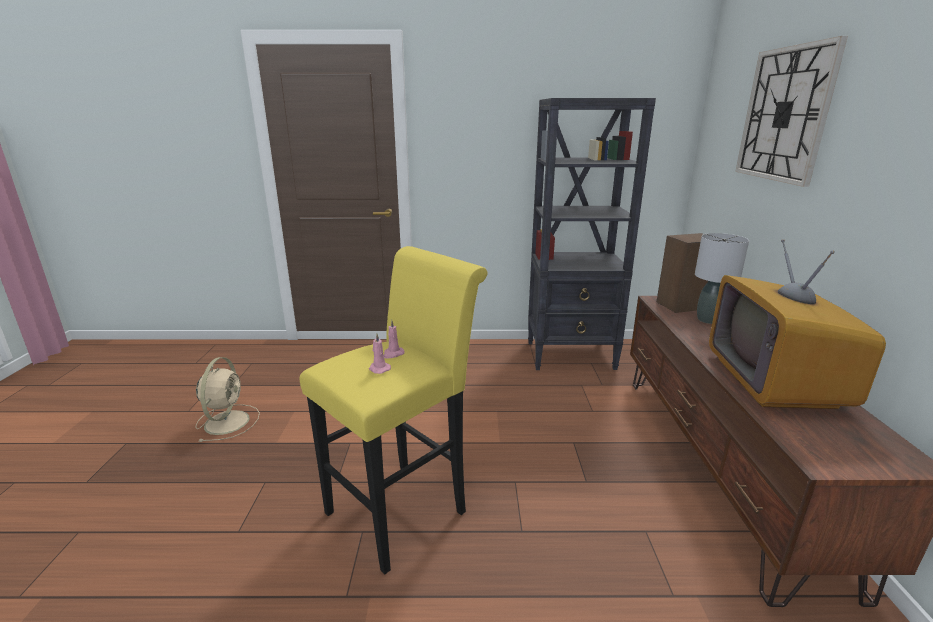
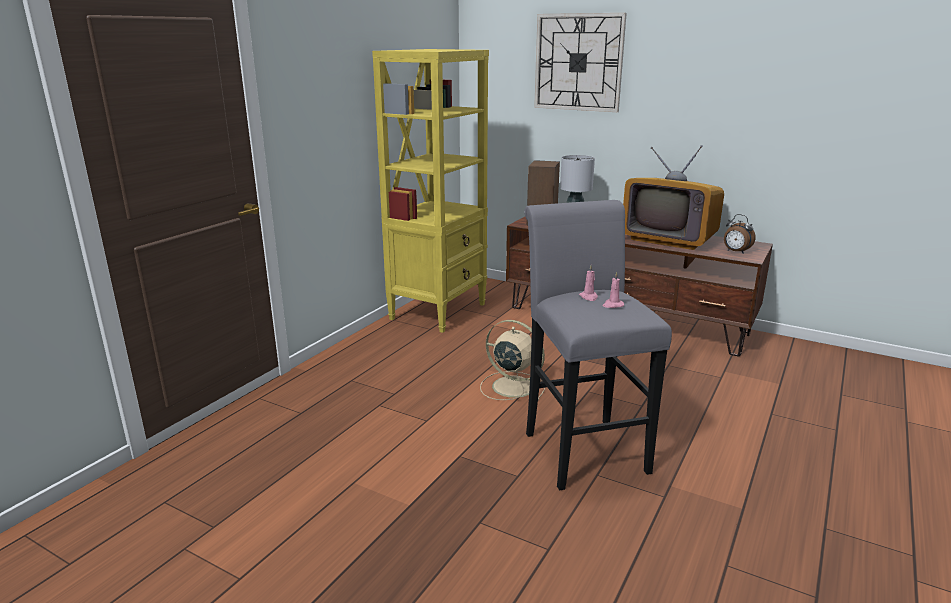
camera: 60 degrees left, 0 degrees up
(228, 421) = (316, 540): beige fan -> beige fan (511, 386)
(404, 507) = (581, 447): yellow stool -> grey stool
(571, 355) = (439, 311): black bookcase -> yellow bookcase
(825, 444) = (735, 252): none -> alarm clock

